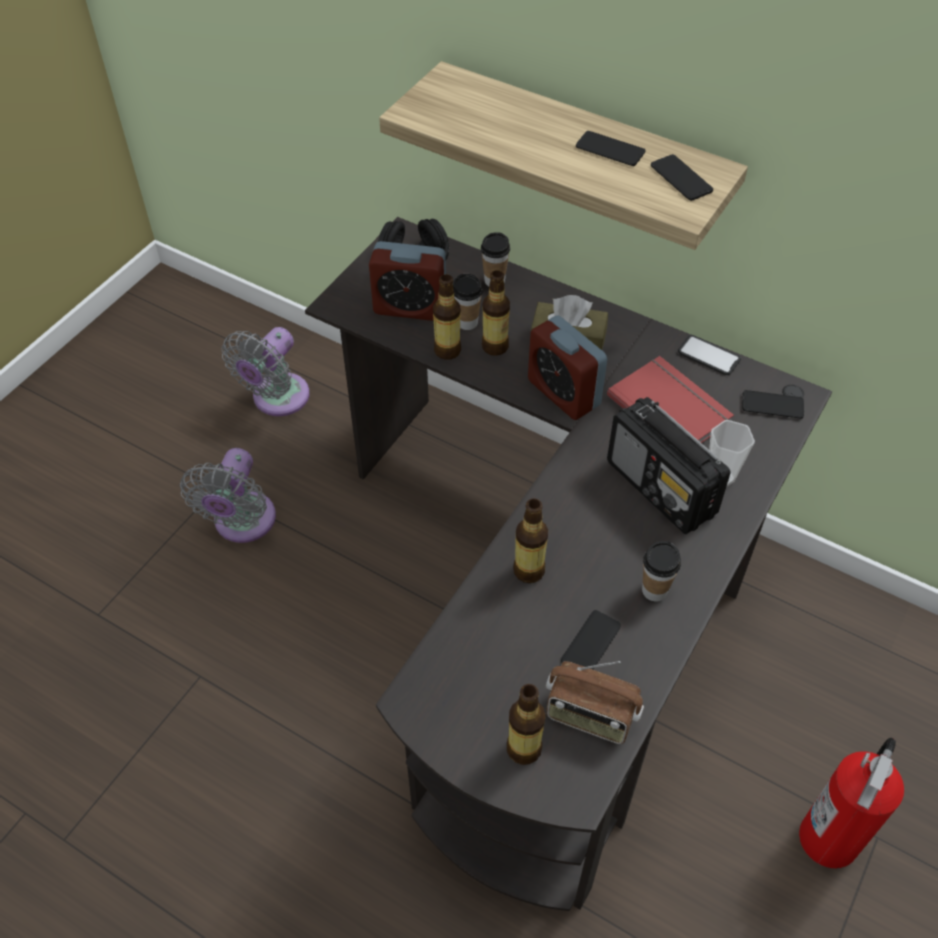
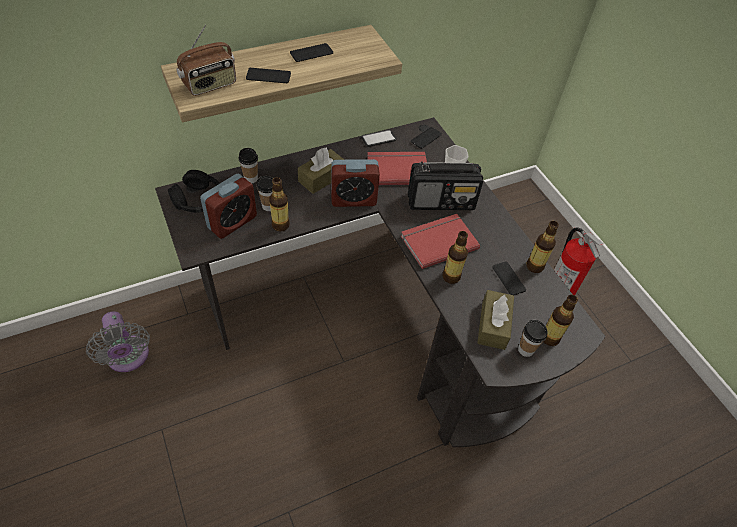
camera: 60 degrees left, 0 degrees up
(242, 523) = (201, 428): grey fan -> none
(485, 663) = (493, 325): none -> brown tissue box
(495, 346) = (297, 205): bottle -> bottle (534, 266)
(580, 523) = (438, 241): none -> red book
(590, 716) = (547, 303): radio -> radio (210, 85)
(654, 590) = (495, 239): cup -> cup (525, 350)
(681, 178) = (358, 46): phone -> phone (268, 76)

